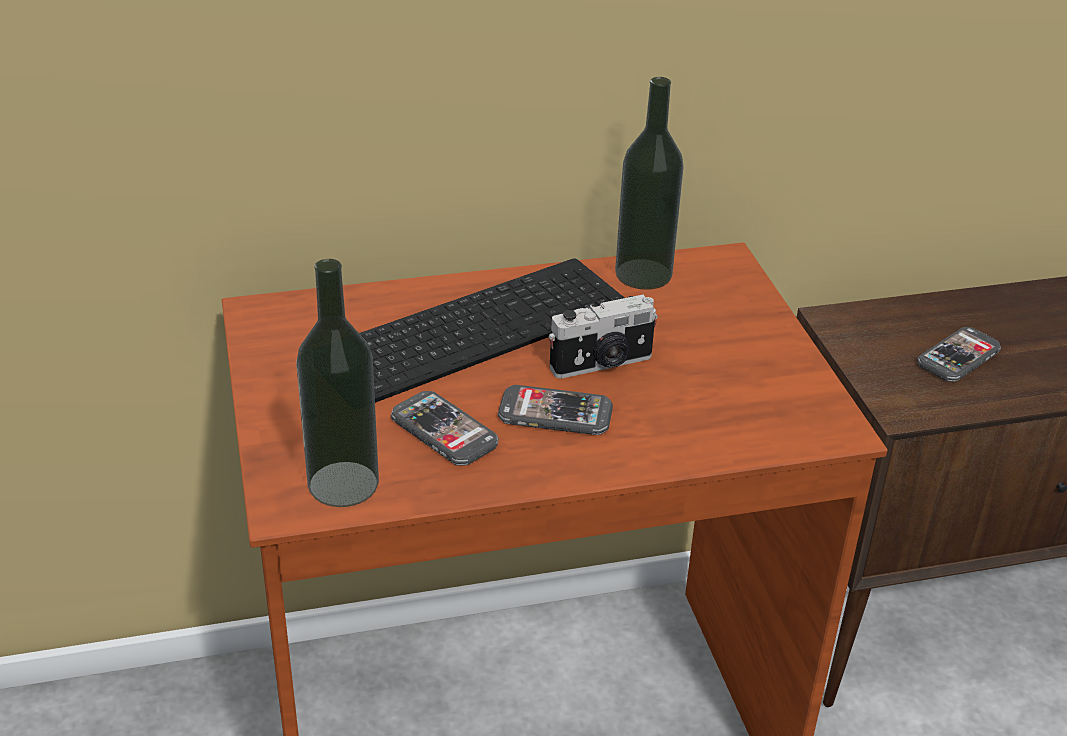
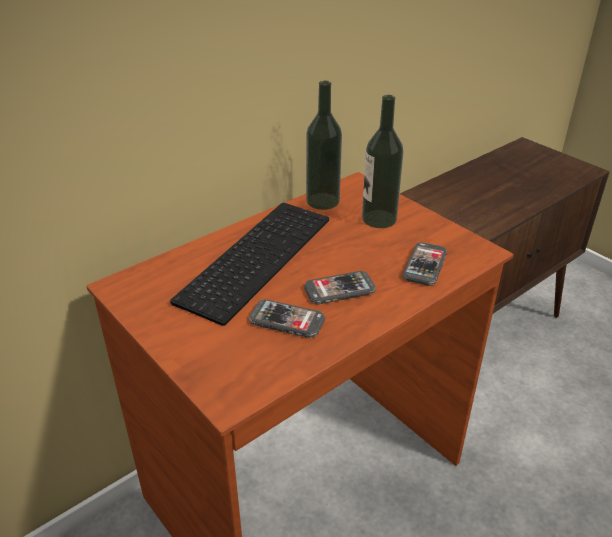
camera: 25 degrees left, 0 degrees up
(343, 484) = (252, 373): bottle -> bottle (379, 219)
(602, 364) = (342, 254): camera -> none
(958, 357) = (470, 204): phone -> phone (424, 265)

